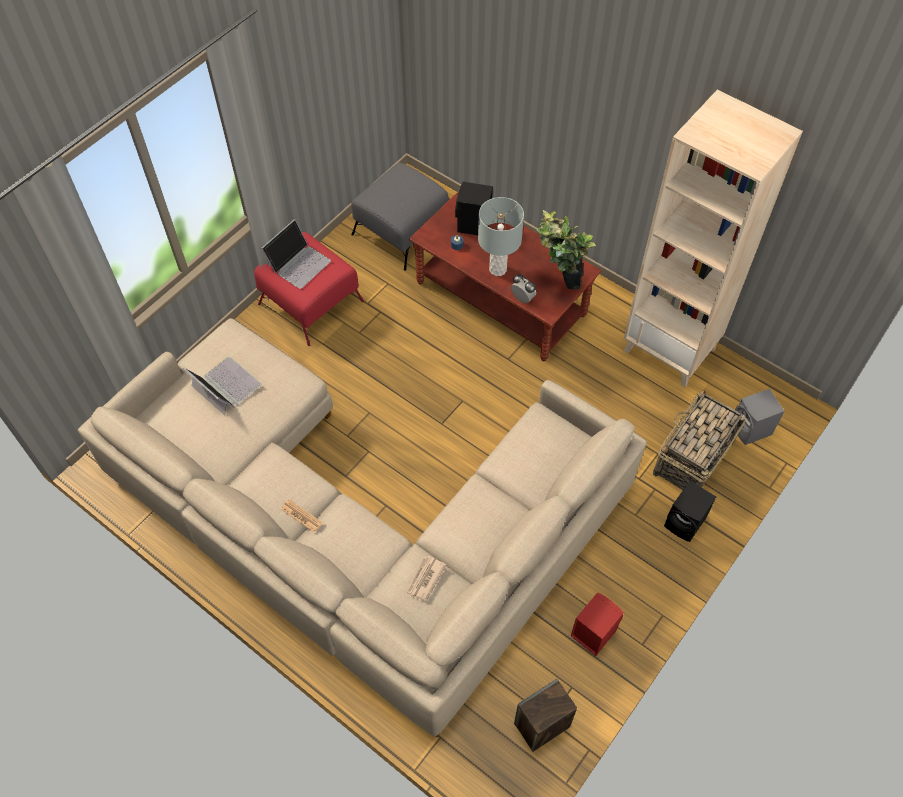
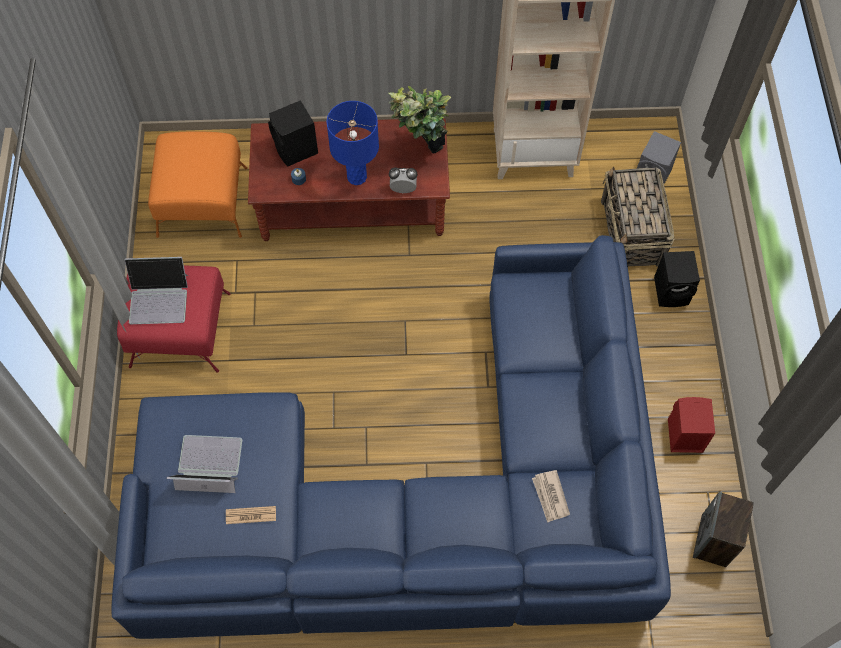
camera: 40 degrees left, 5 degrees up
(298, 263) = (159, 298): laptop -> laptop turned 90 degrees clockwise
(301, 516) = (395, 527): newspaper -> newspaper (251, 515)
(358, 526) = (419, 499): beige sofa -> blue sofa
(402, 231) = (203, 201): grey ottoman -> orange ottoman
(498, 269) = (357, 177): grey table lamp -> blue table lamp

